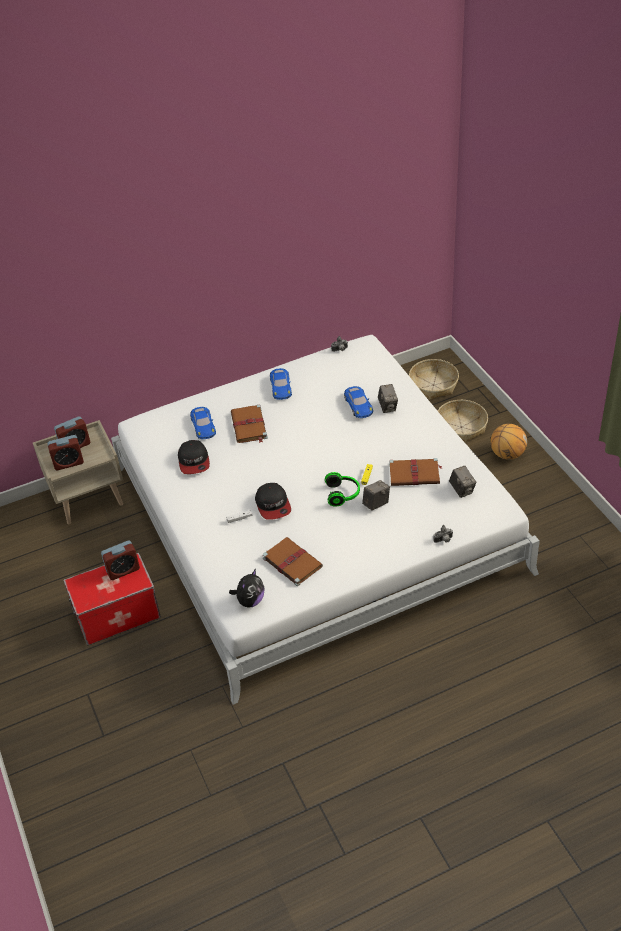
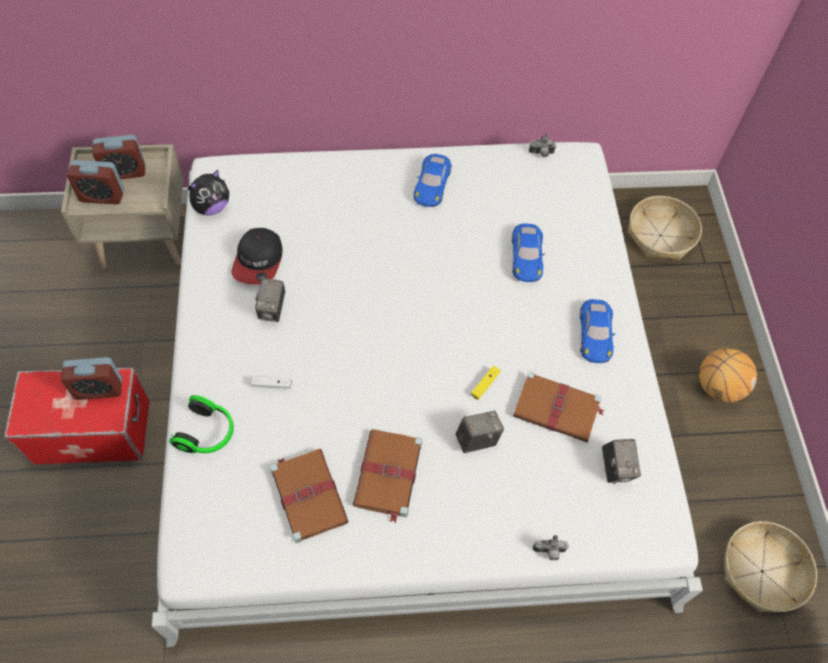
camera: 15 degrees right, 15 degrees up
(203, 426) = (299, 207): blue toy car -> blue toy car (595, 334)
(249, 426) = (359, 232): brown book -> brown book (388, 475)
(250, 600) = (217, 539): plush toy -> plush toy (211, 207)
(273, 505) = (329, 381): cap -> none
(343, 494) = (436, 403): headphones -> headphones (208, 433)
(387, 407) = (568, 274): camera -> camera (272, 309)
(461, 427) = (671, 317): basket -> basket (762, 571)

